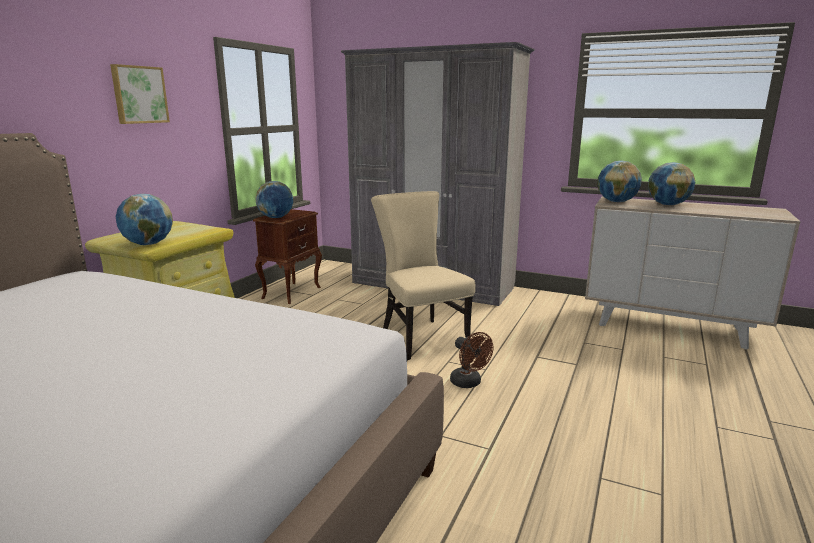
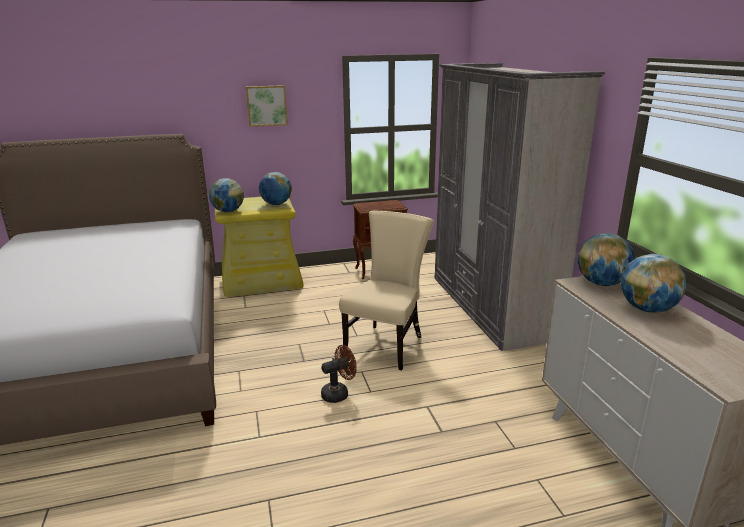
camera: 50 degrees right, 5 degrees up
(276, 217) = (365, 206): globe -> globe (276, 204)
(469, 383) = (339, 393): brown fan -> brown fan turned 135 degrees counterclockwise

